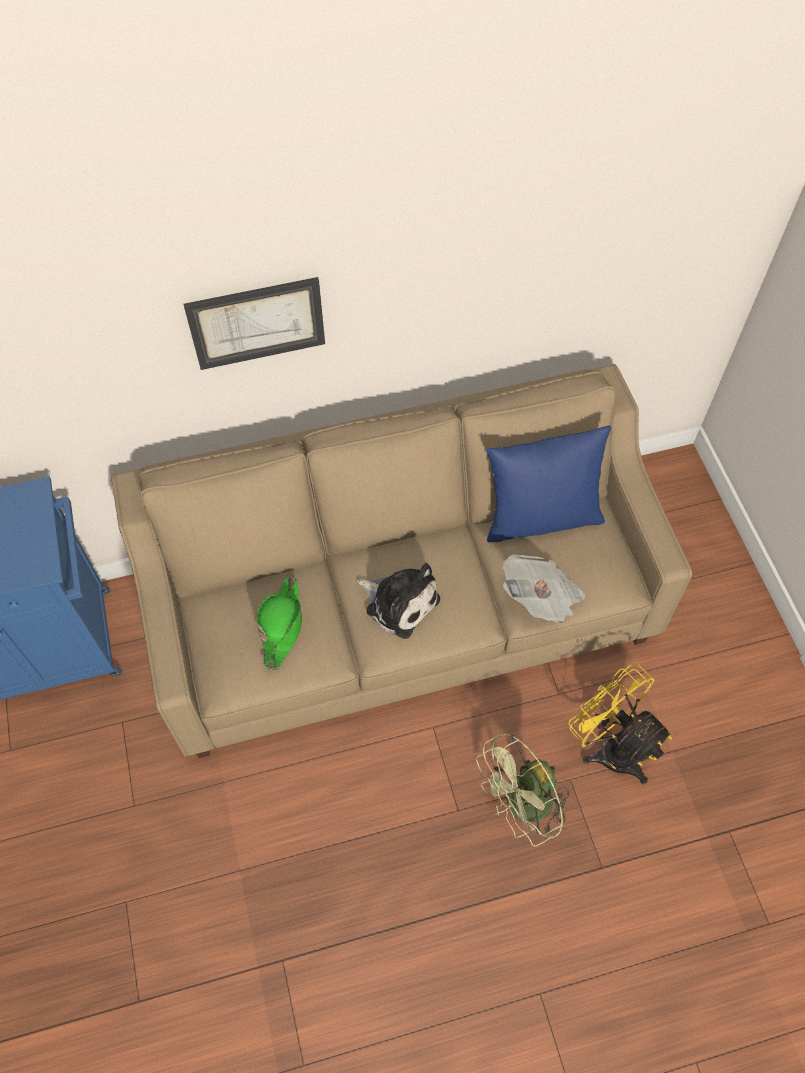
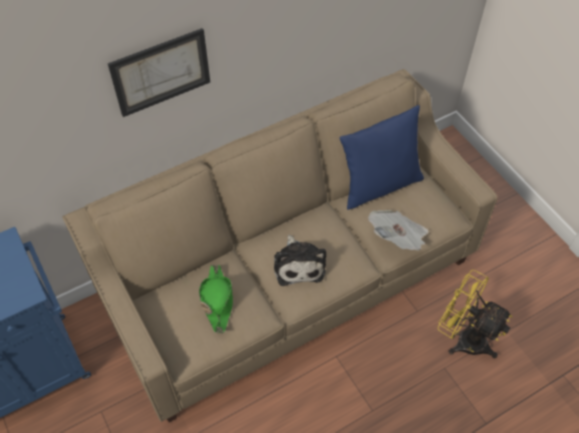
camera: 15 degrees left, 5 degrees down
(399, 602) = (298, 264): plush toy -> plush toy turned 60 degrees clockwise
(521, 807) = (416, 396): green fan -> none

